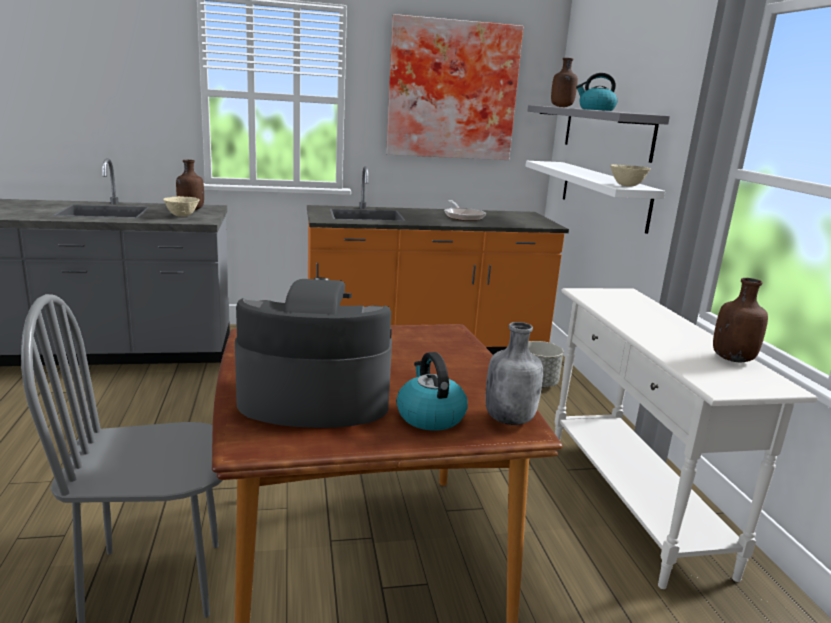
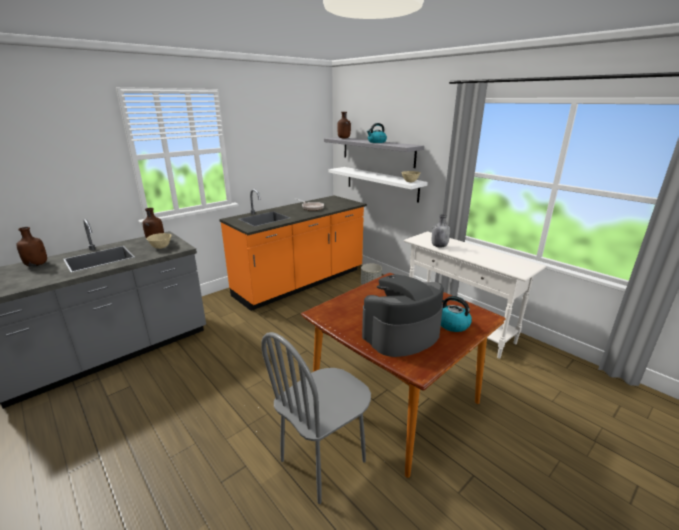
camera: 30 degrees left, 5 degrees up
(452, 90) = (282, 134): picture -> none
(510, 419) = (477, 313): grey bottle -> grey bottle (439, 246)
(732, 359) = (505, 257): brown bottle -> brown bottle (37, 264)

